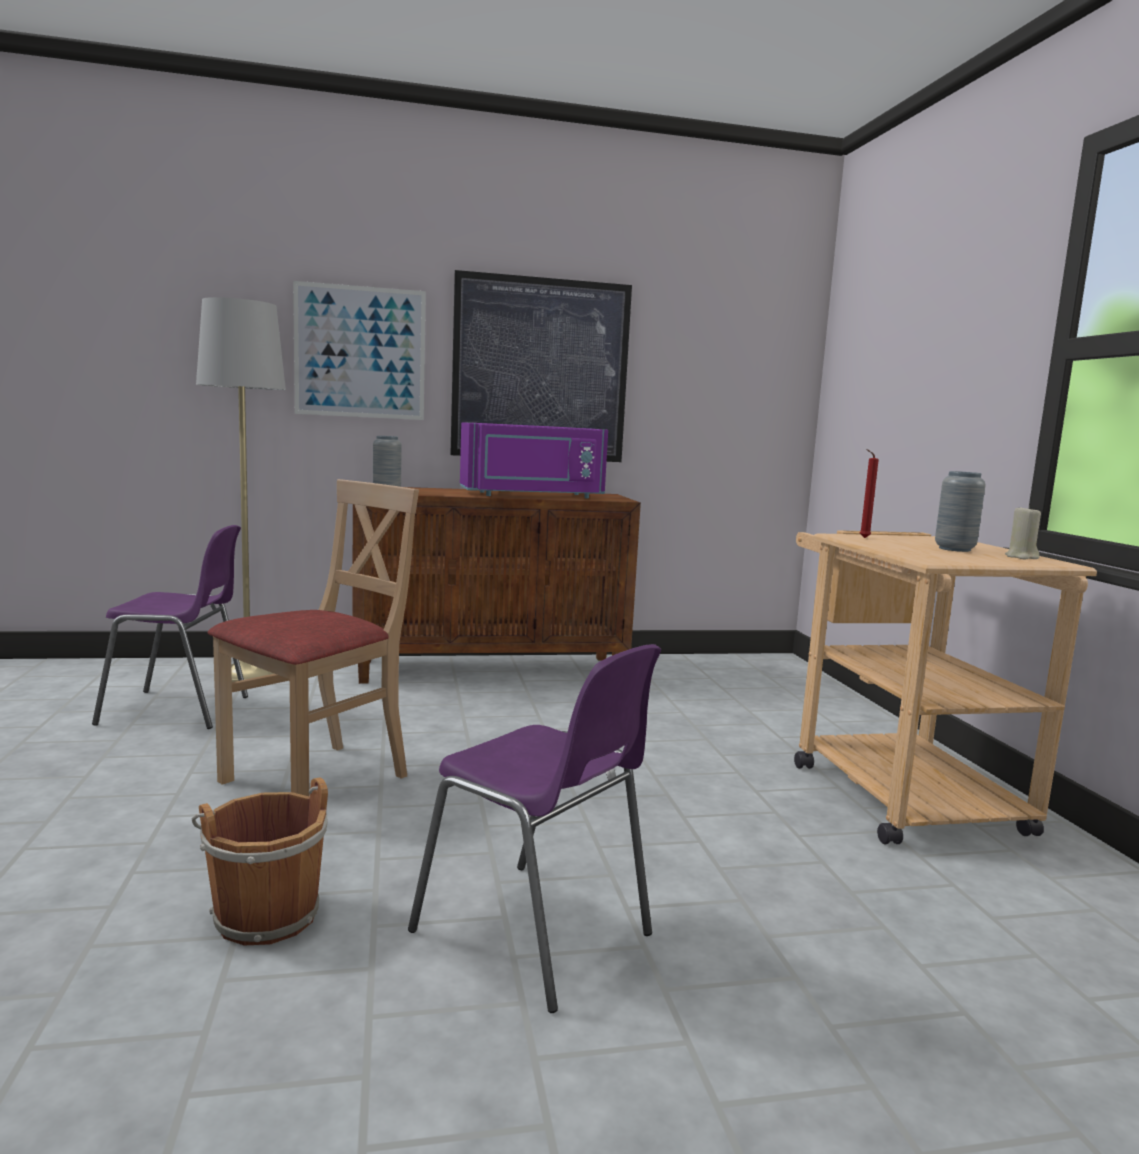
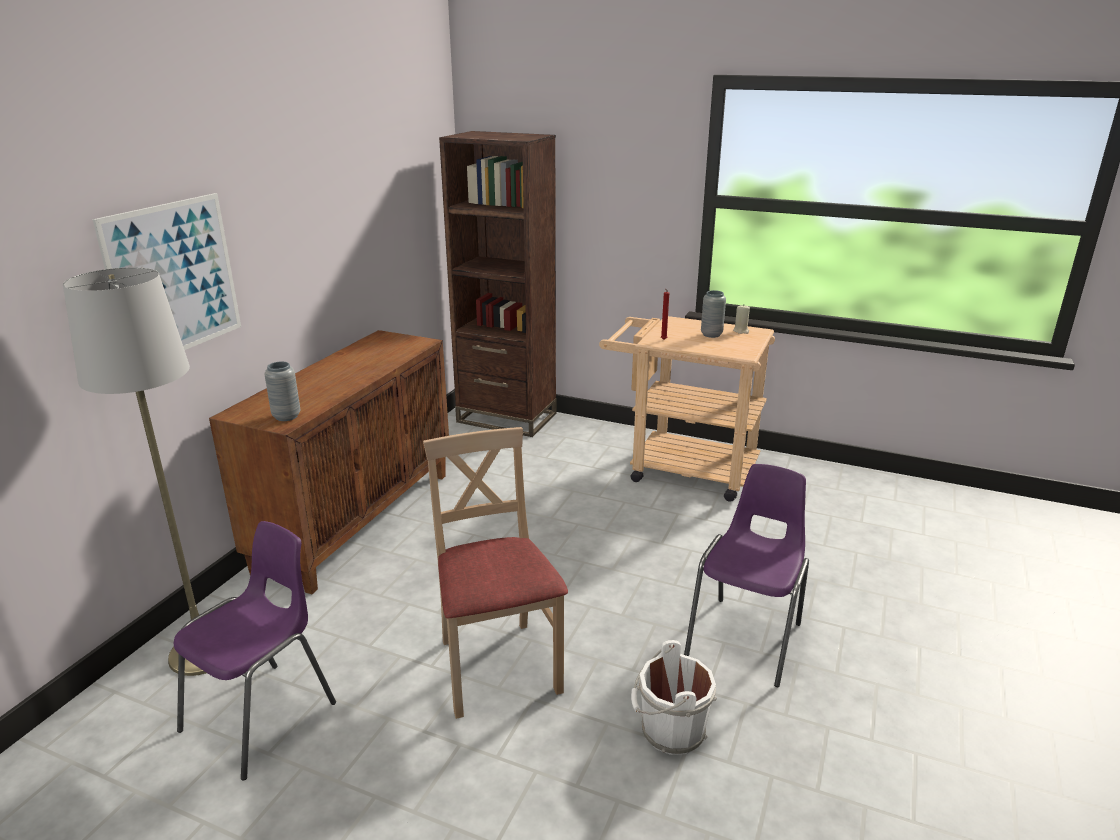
camera: 55 degrees left, 15 degrees up
(264, 914) = (670, 731): brown bucket -> white bucket
(532, 495) = (370, 365): purple microwave -> none
(536, 935) = (747, 638): purple chair -> purple chair turned 45 degrees counterclockwise
(540, 370) = (311, 241): picture -> none
(787, 676) = (506, 418): none -> brown bookcase

